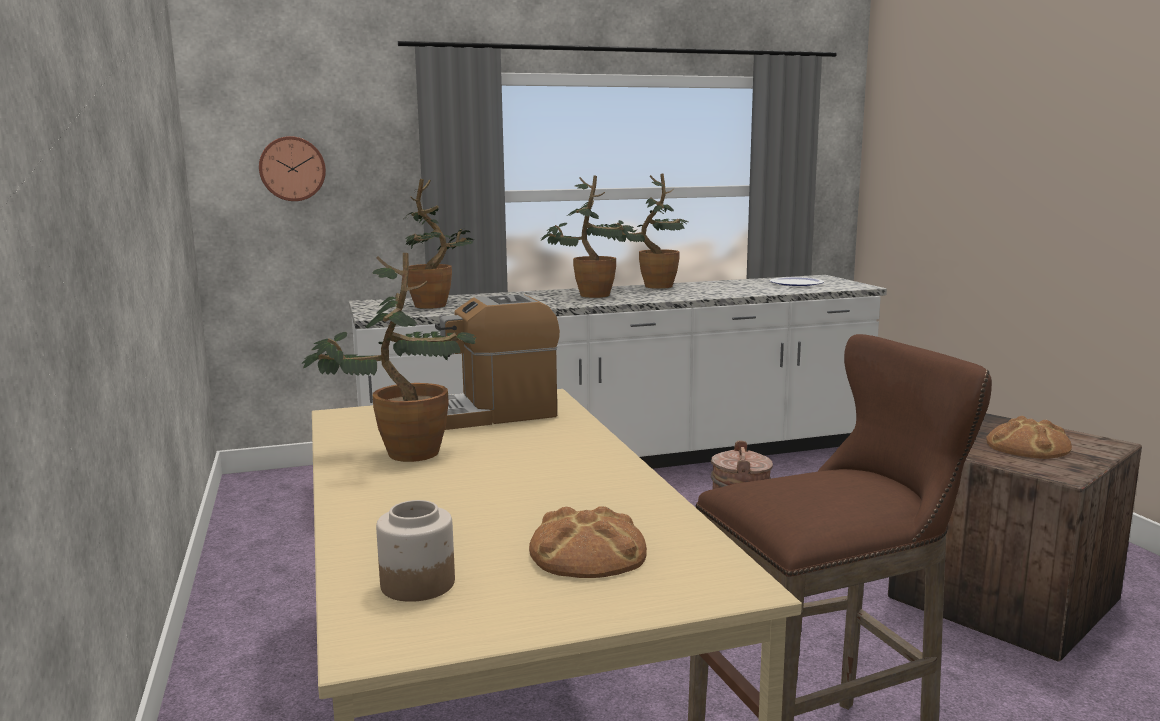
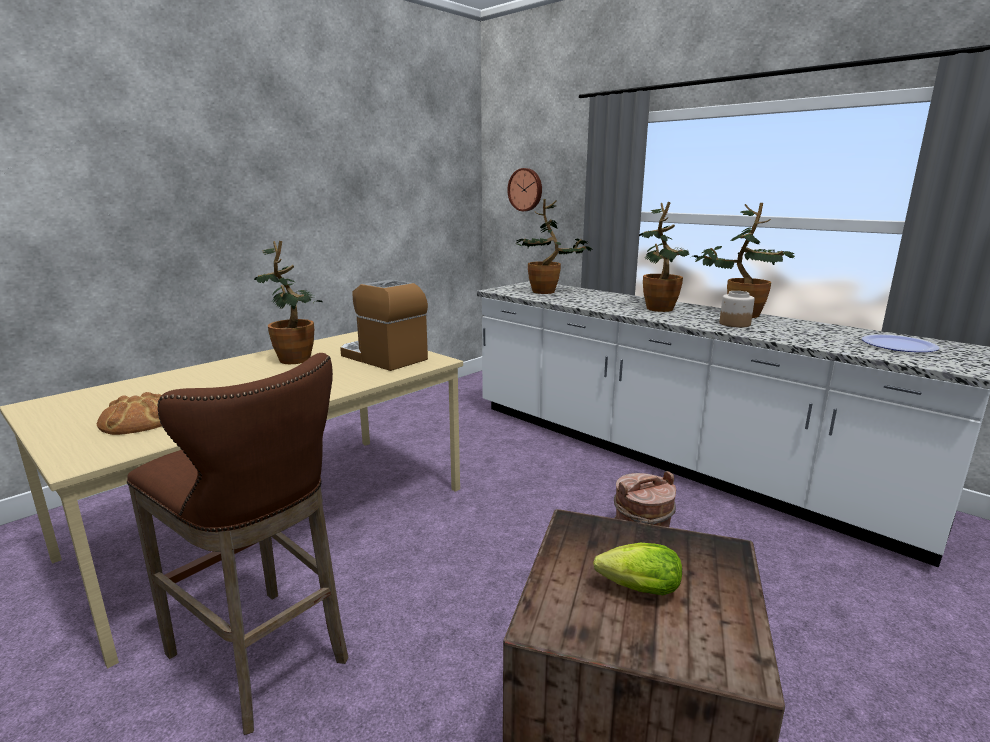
camera: 60 degrees right, 5 degrees up
(417, 584) = (99, 398): jar -> jar (734, 324)
(1027, 446) = (634, 589): bread -> lettuce

